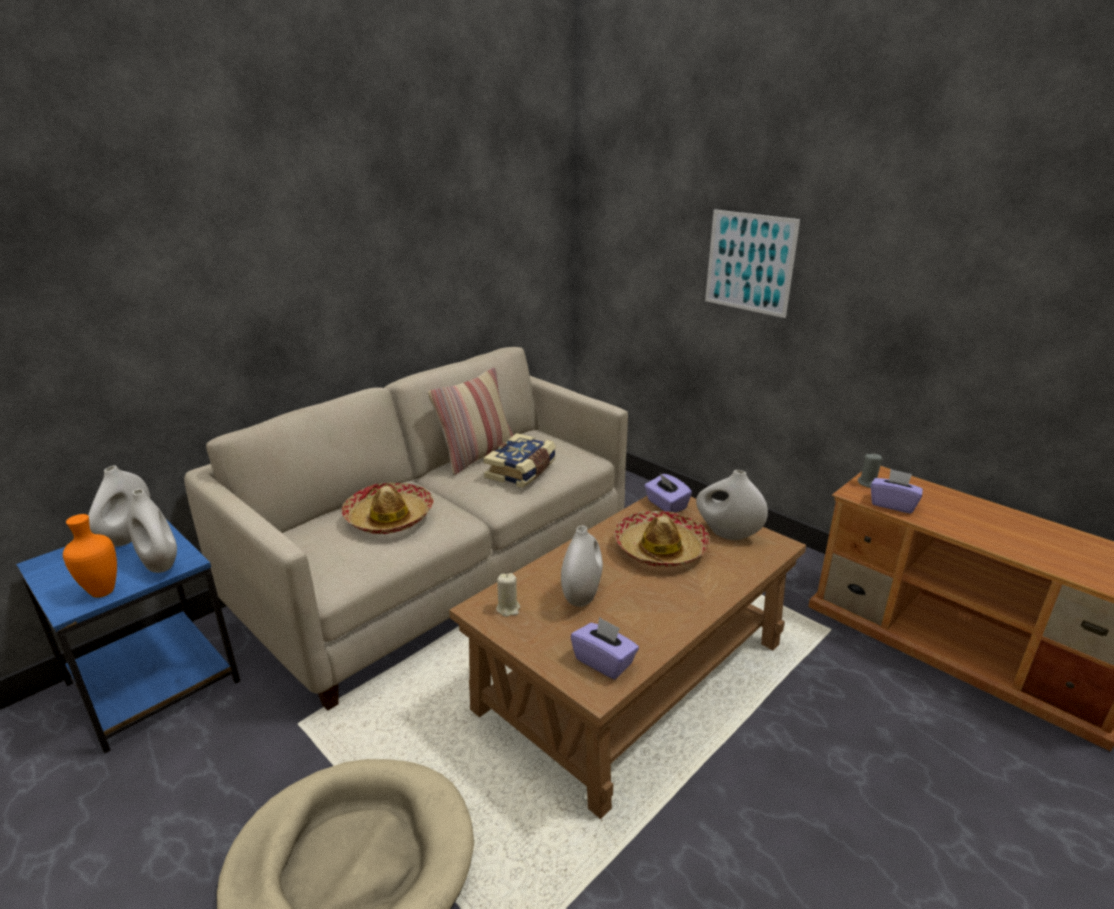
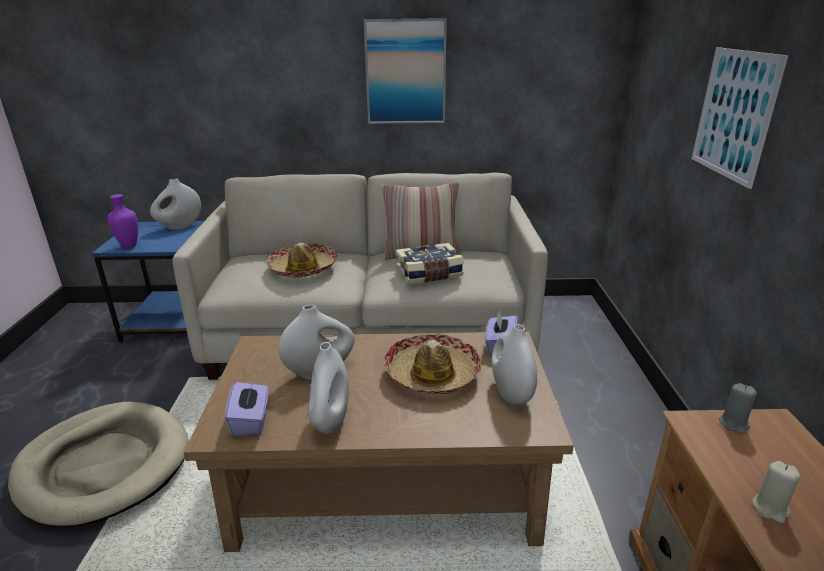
camera: 45 degrees right, 0 degrees up
(104, 591) = (130, 246): orange vase -> purple vase
(160, 563) = (167, 243): white vase -> white vase (331, 421)
(391, 255) = (405, 72): none -> picture
(508, 608) = (267, 354): beige candle -> beige candle (770, 508)
(892, 504) = (725, 459): purple tissue box -> none

